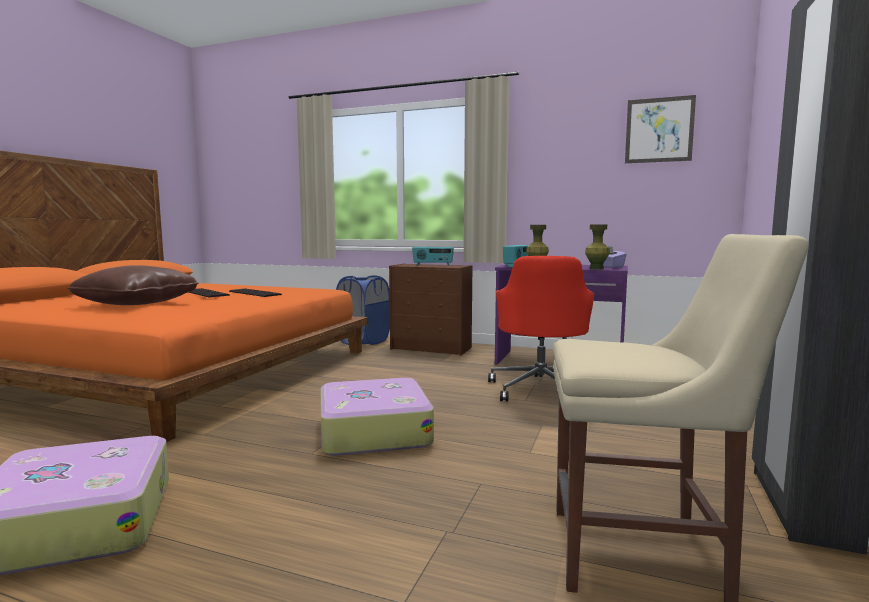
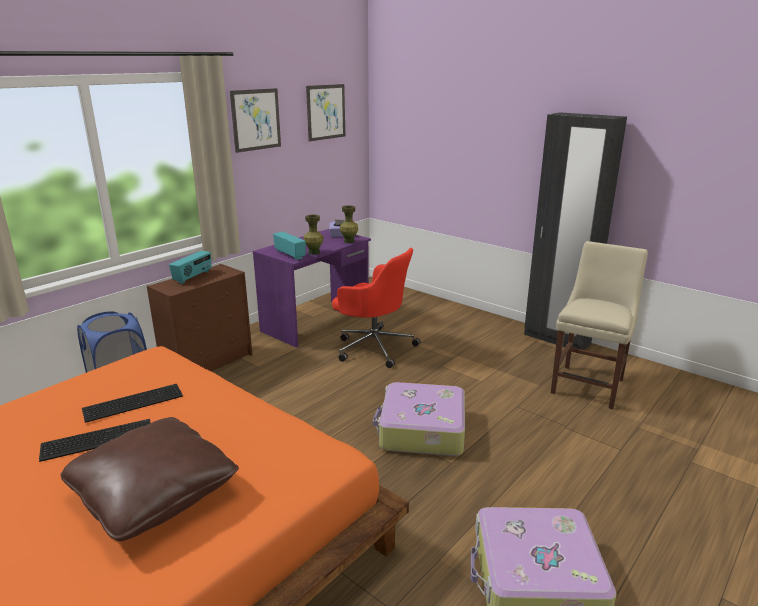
camera: 70 degrees left, 15 degrees up
(551, 137) = (256, 119): none -> picture

